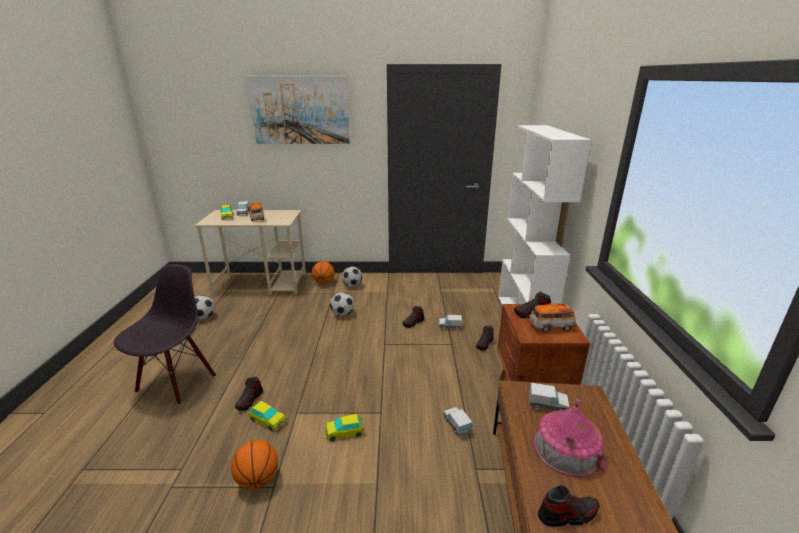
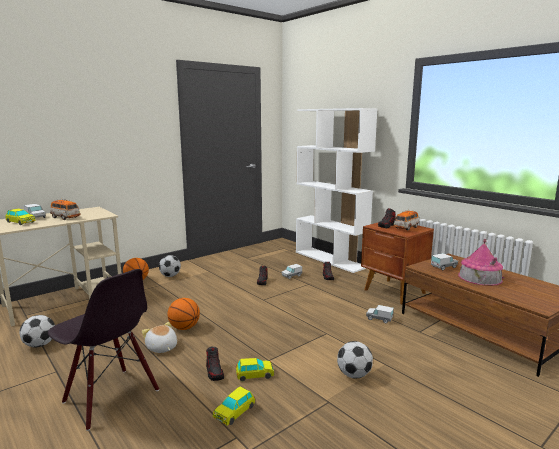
camera: 40 degrees left, 10 degrees down
(176, 383) = (110, 397): black chair -> black chair turned 150 degrees clockwise
(253, 357) = (161, 348): none -> plush toy
(258, 479) = (310, 405): basketball -> basketball (184, 328)
(300, 110) = (95, 99): picture -> none
(342, 314) = (195, 295): football -> football (354, 375)
(344, 432) = (322, 353): toy car -> toy car (234, 412)
(567, 514) = (520, 295): shoe -> none

